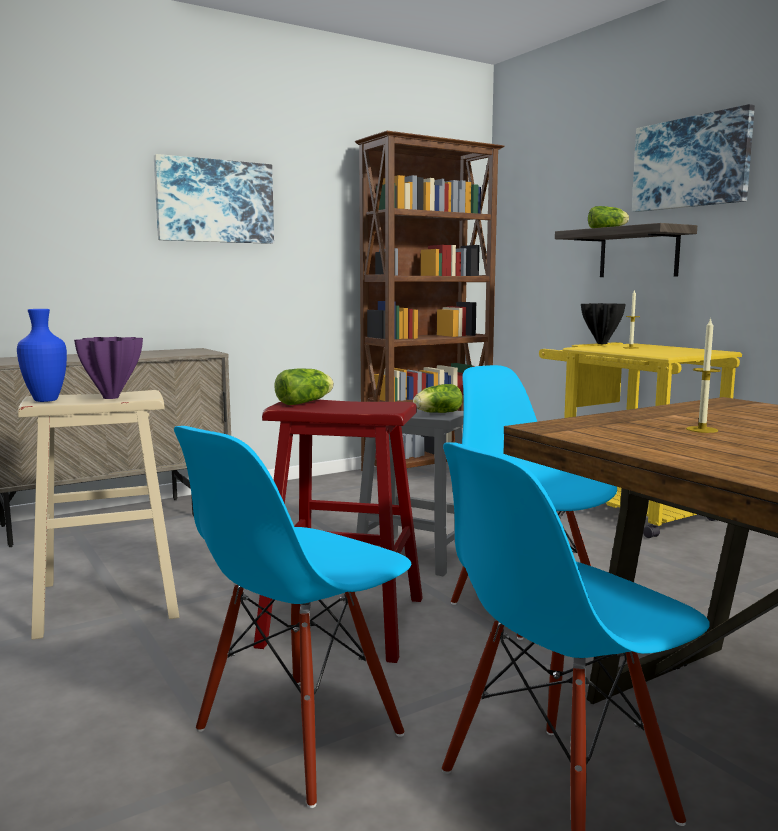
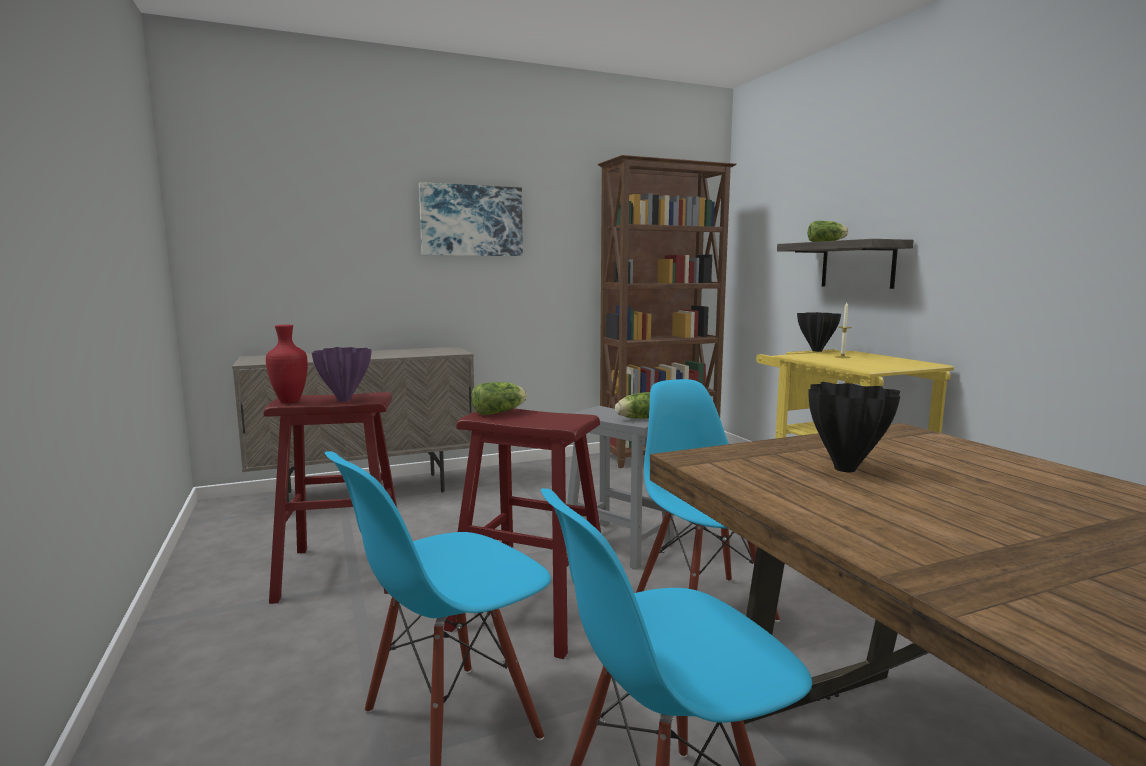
camera: 10 degrees right, 0 degrees up
(44, 400) = (288, 402): blue vase -> red vase
(107, 600) = (342, 570): beige stool -> red stool
(691, 163) = (909, 179): picture -> none
(702, 429) = (846, 469): candle -> black vase

